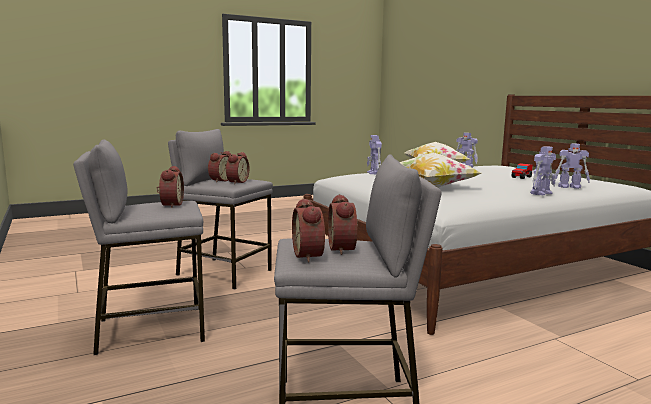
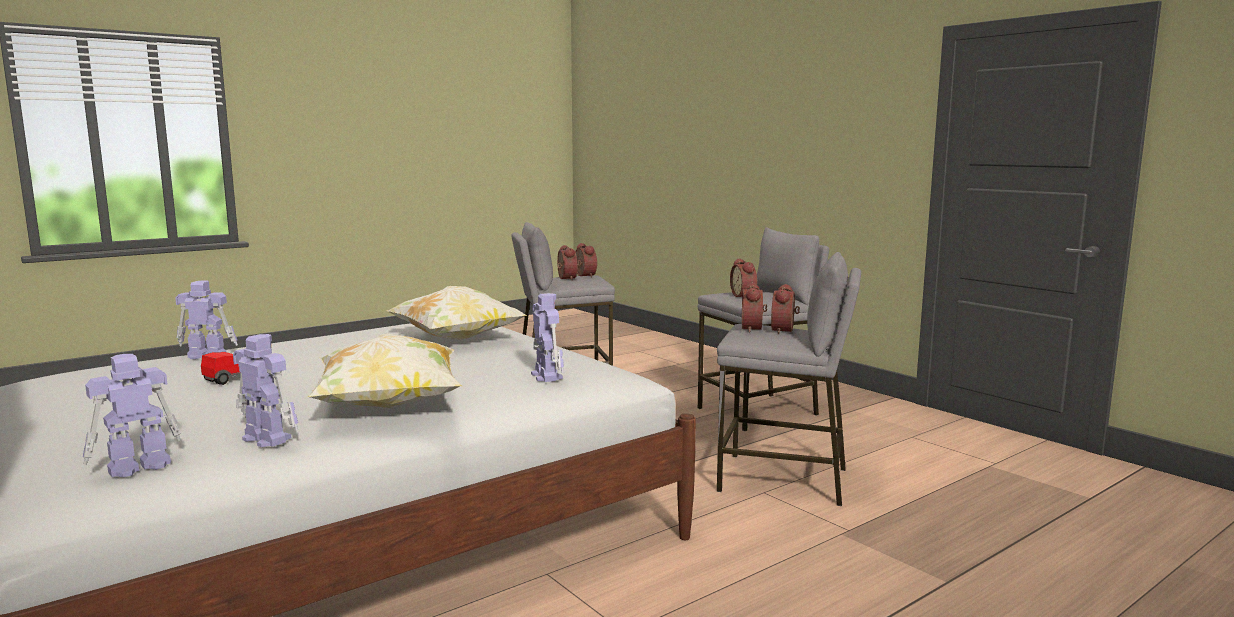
camera: 170 degrees right, 0 degrees up
(541, 193) = (299, 338): toy robot -> toy robot (137, 467)

